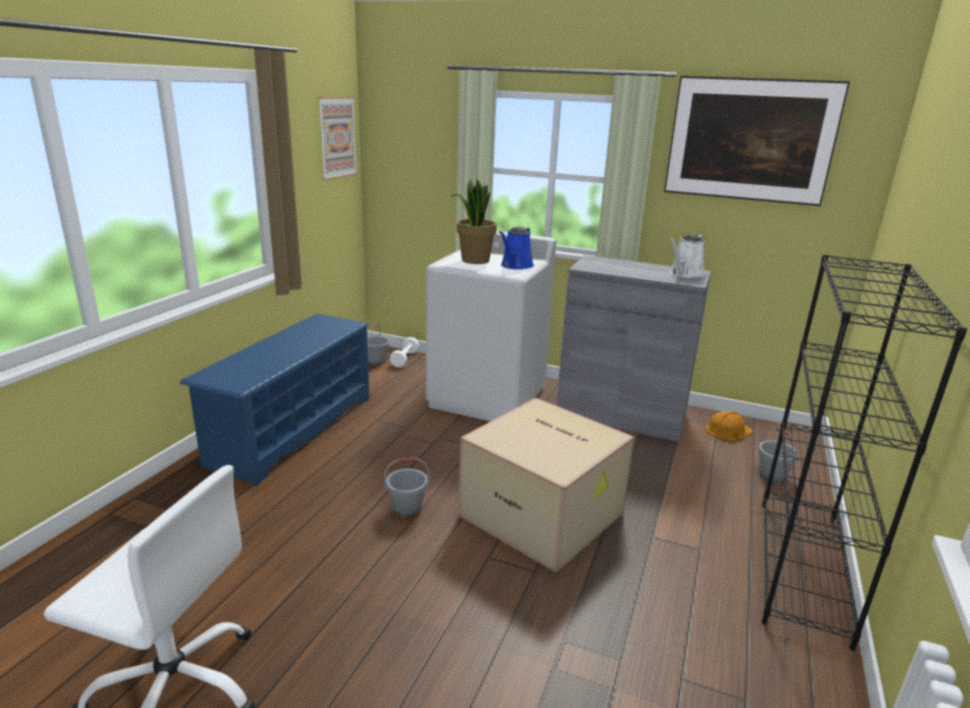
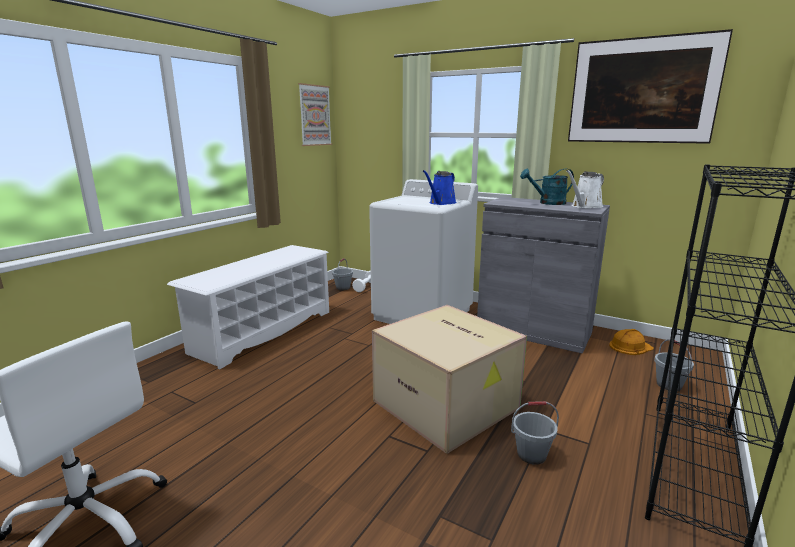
camera: 10 degrees right, 5 degrees down
(293, 430) = (263, 331): blue shoe rack -> white shoe rack
(407, 508) = (332, 392): grey bucket -> grey bucket (531, 454)
(474, 260) = (409, 200): potted plant -> none
(642, 268) = (547, 203): none -> turquoise watering can

